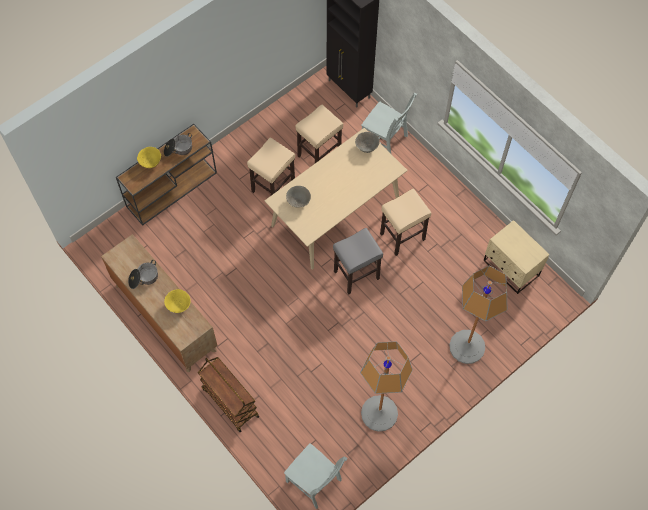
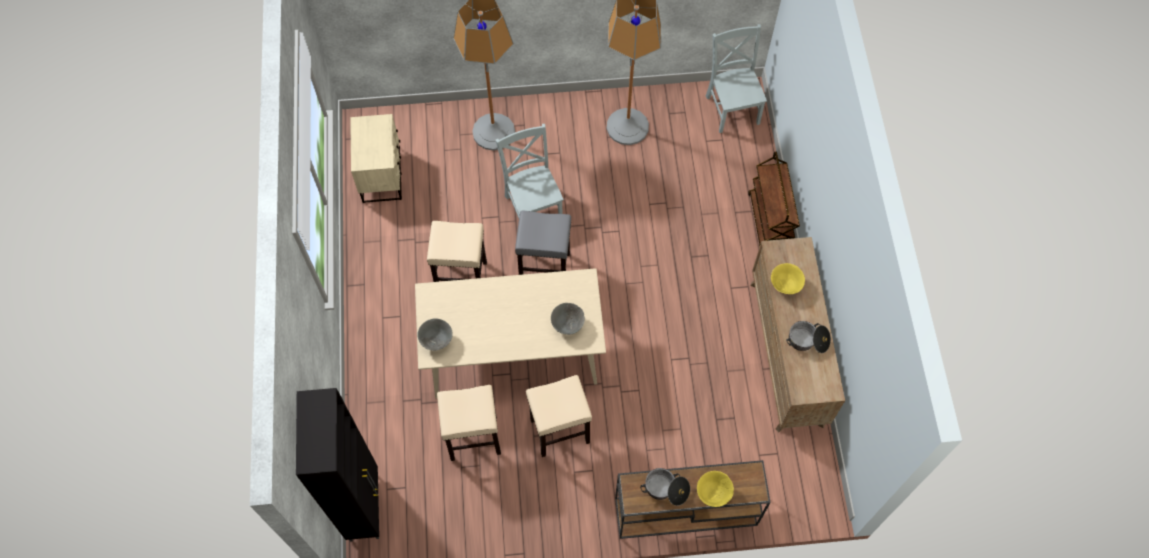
camera: 145 degrees left, 0 degrees up
(386, 140) = (380, 404): grey chair -> grey chair (533, 205)

